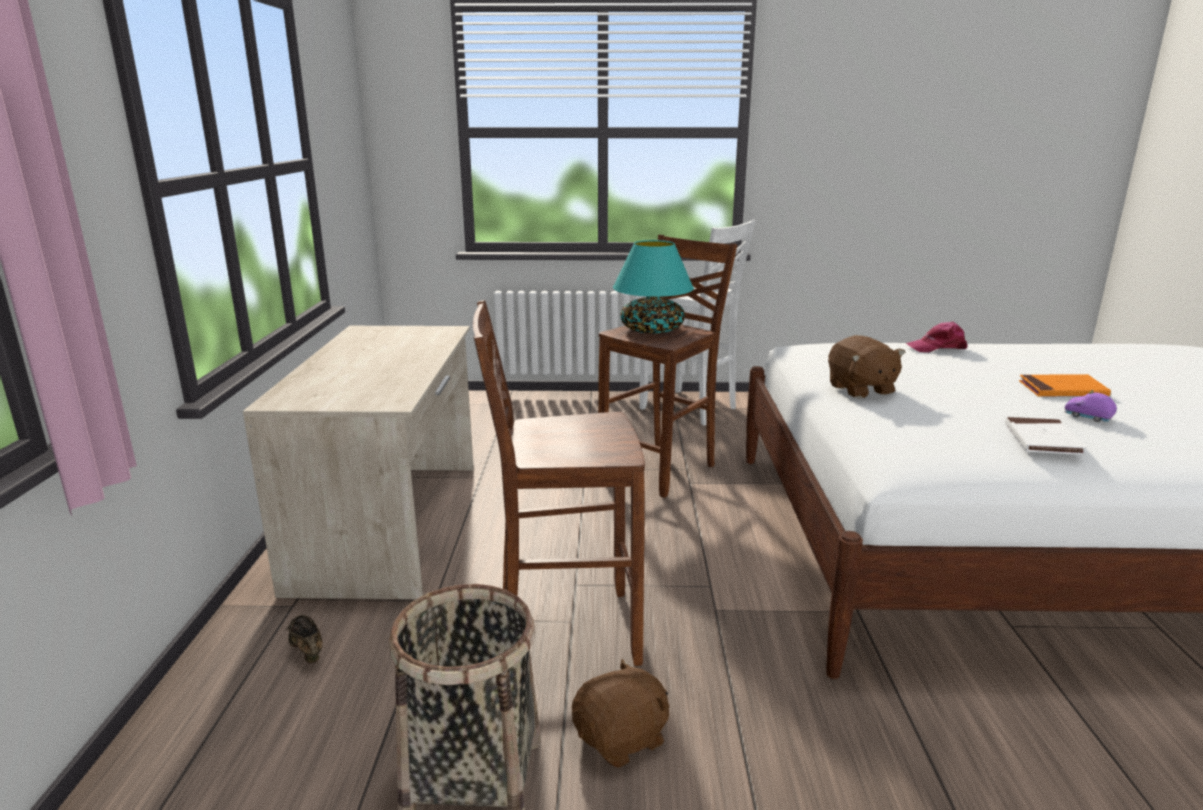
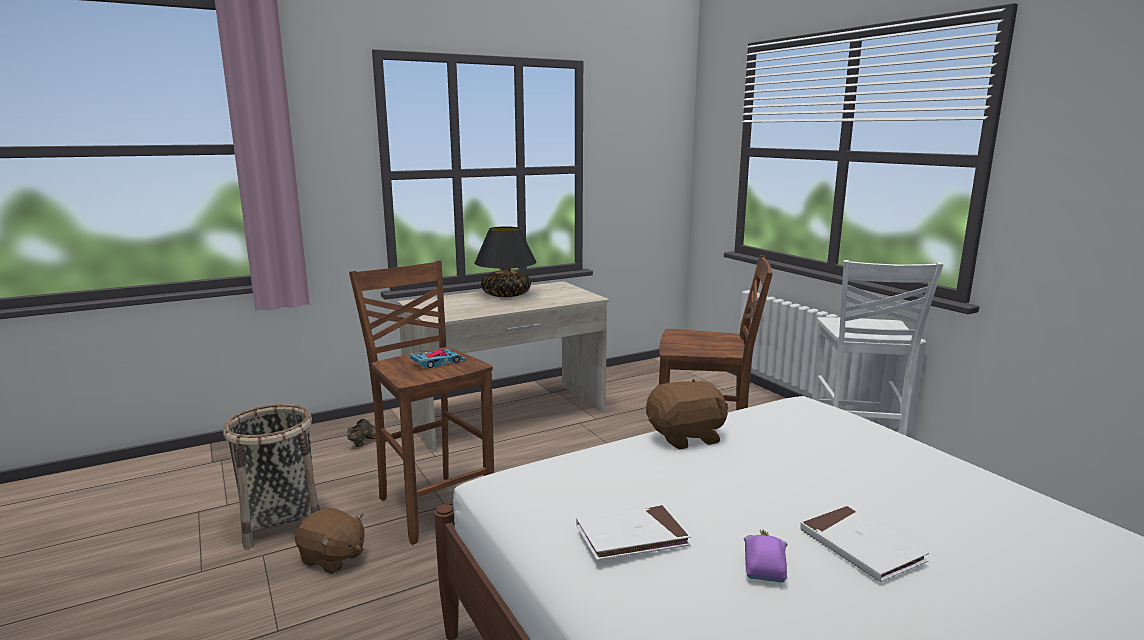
camera: 60 degrees right, 5 degrees down
(355, 356) = (506, 295): none -> black table lamp
(573, 432) = (438, 362): none -> toy car
(652, 330) = (703, 339): turquoise table lamp -> none
(860, 389) = (686, 437): brown plush toy -> brown plush toy turned 150 degrees counterclockwise
(937, 348) = (912, 457): pink cap -> none
(1062, 390) = (861, 547): orange book -> white book

